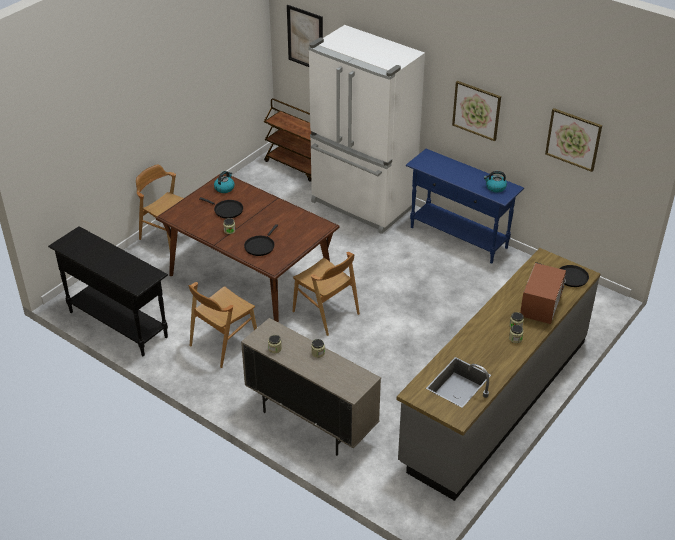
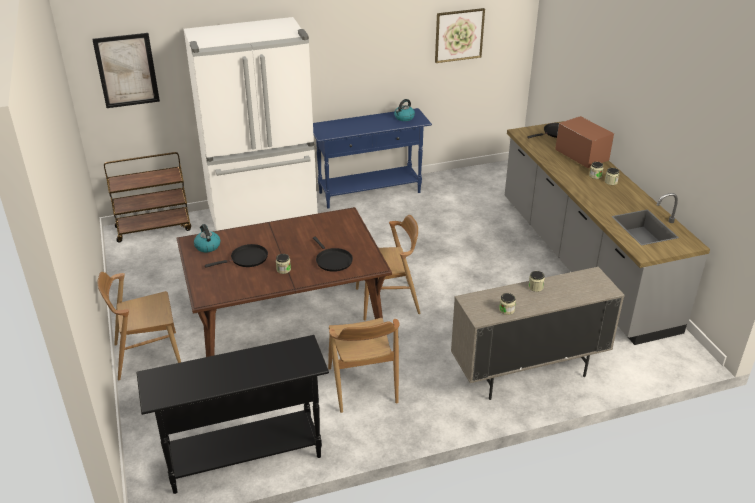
camera: 55 degrees left, 5 degrees down
(476, 110) = (358, 54): picture -> none

